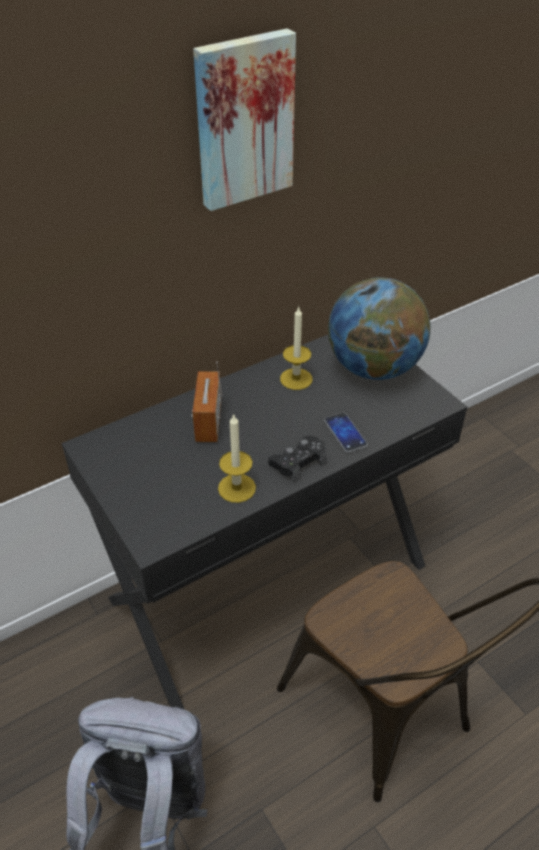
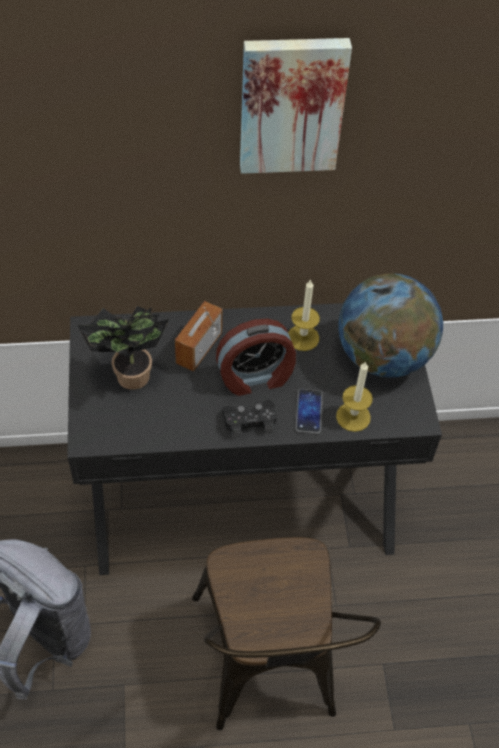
camera: 25 degrees right, 10 degrees up
(158, 473) = (129, 379): none -> potted plant
(236, 488) = (183, 422): candle -> candle (353, 417)
(277, 425) = (255, 377): none -> alarm clock

